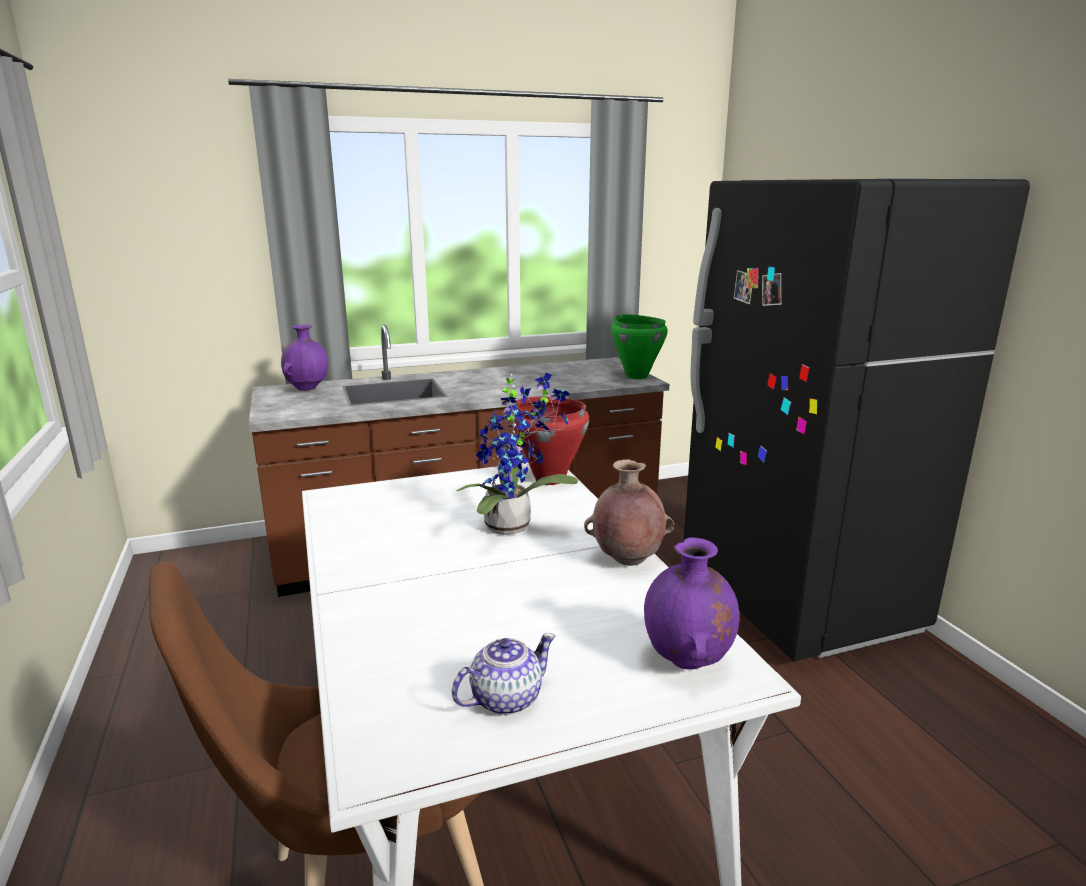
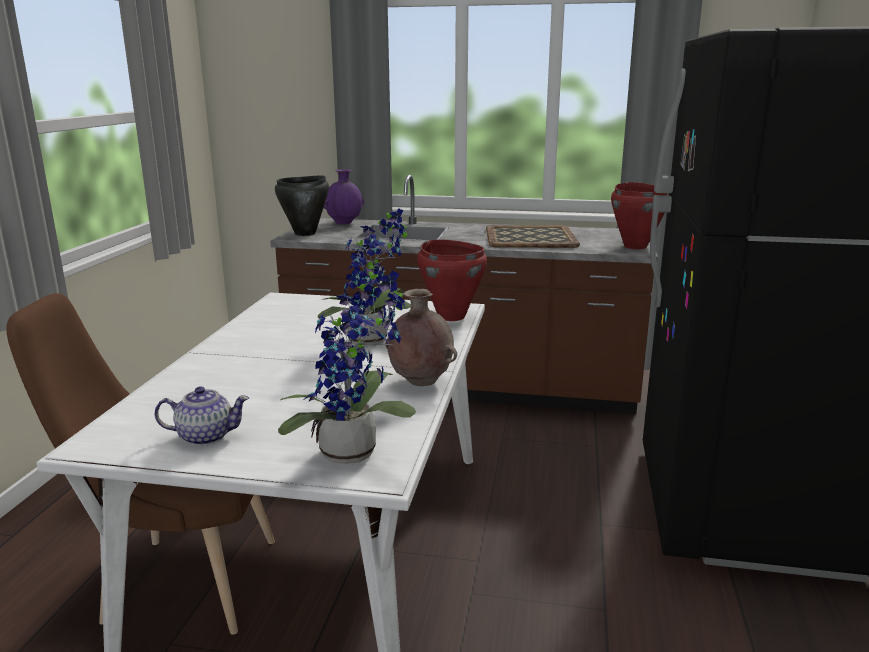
camera: 30 degrees right, 0 degrees up
(280, 408) = (305, 233): none -> black cooking pot
(532, 380) = (529, 238): none -> tray
(636, 376) = (635, 246): green cooking pot -> red cooking pot
(687, 661) = (355, 453): purple vase -> potted plant

